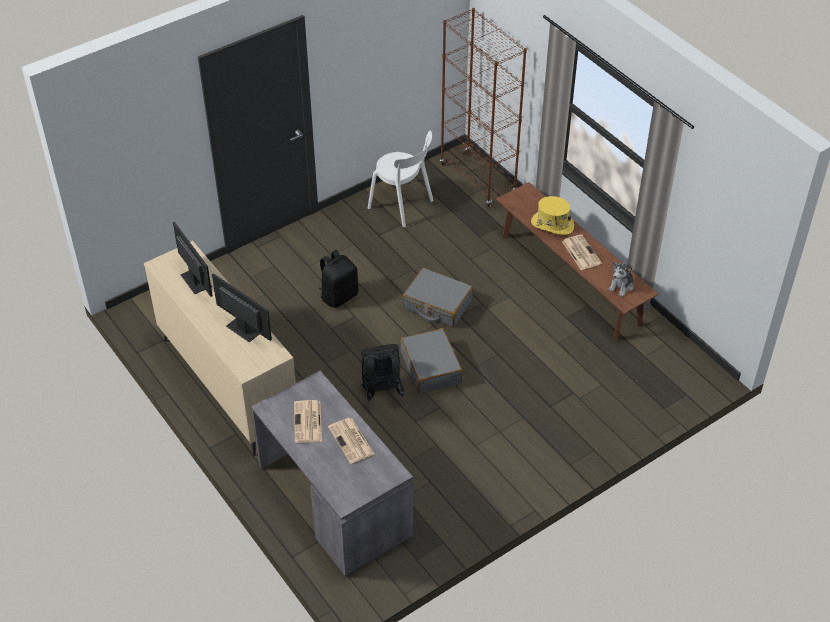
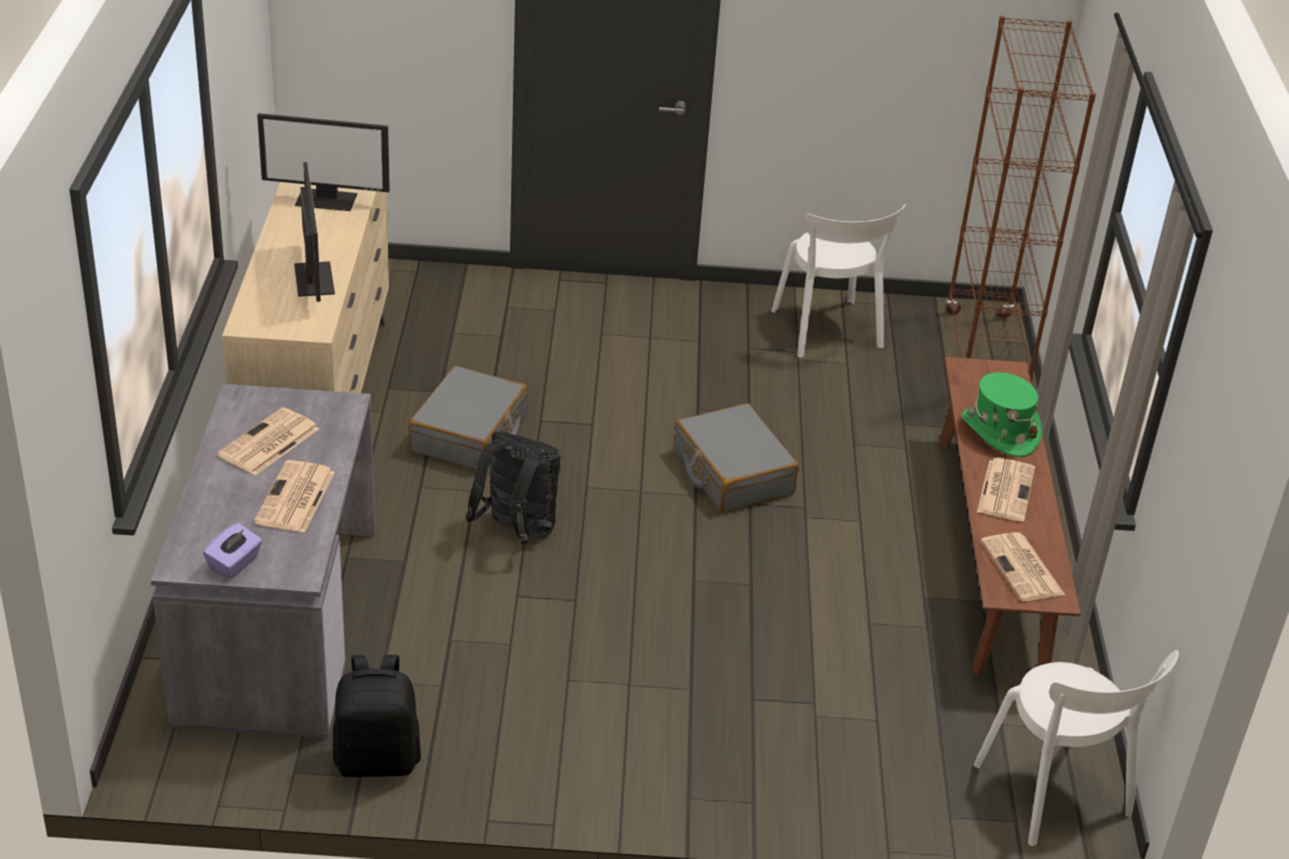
camera: 35 degrees right, 10 degrees down
(195, 280) = (327, 199): monitor -> monitor turned 90 degrees clockwise
(339, 296) = (600, 388): black backpack -> black backpack (377, 759)
(365, 487) = (234, 564): none -> purple tissue box
(431, 367) = (626, 544): grey suitcase -> grey suitcase (469, 434)
(552, 224) = (999, 431): yellow hat -> green hat
(621, 286) = (1023, 569): plush toy -> newspaper
(689, 373) = (1056, 795): none -> white chair

